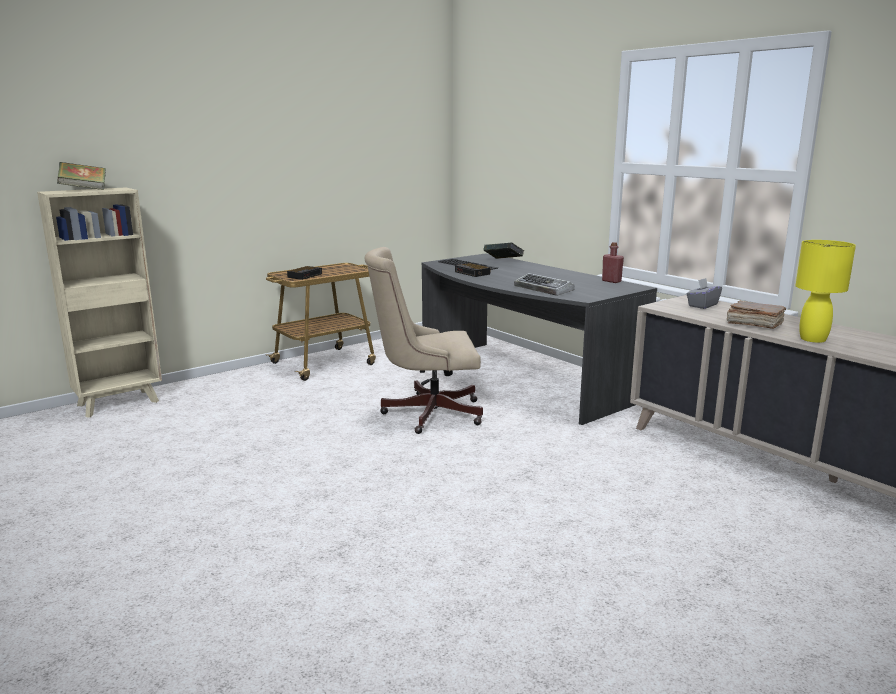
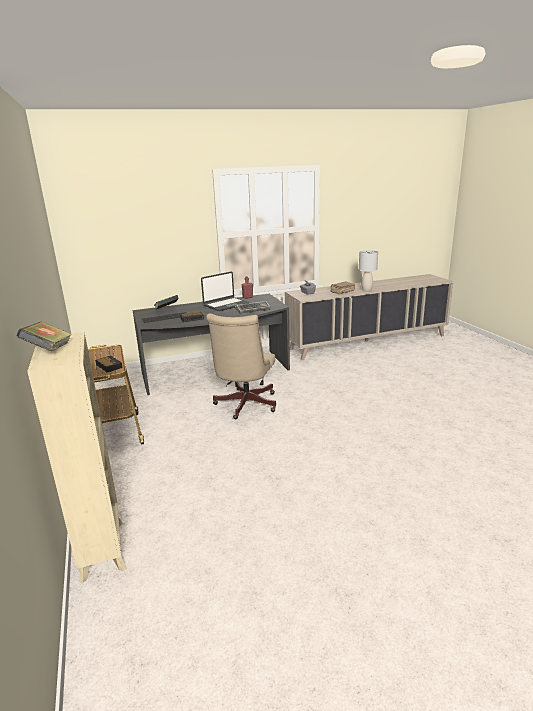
camera: 70 degrees left, 5 degrees up
(555, 277) = (226, 305): none -> laptop
(812, 339) = (366, 289): yellow table lamp -> grey table lamp

